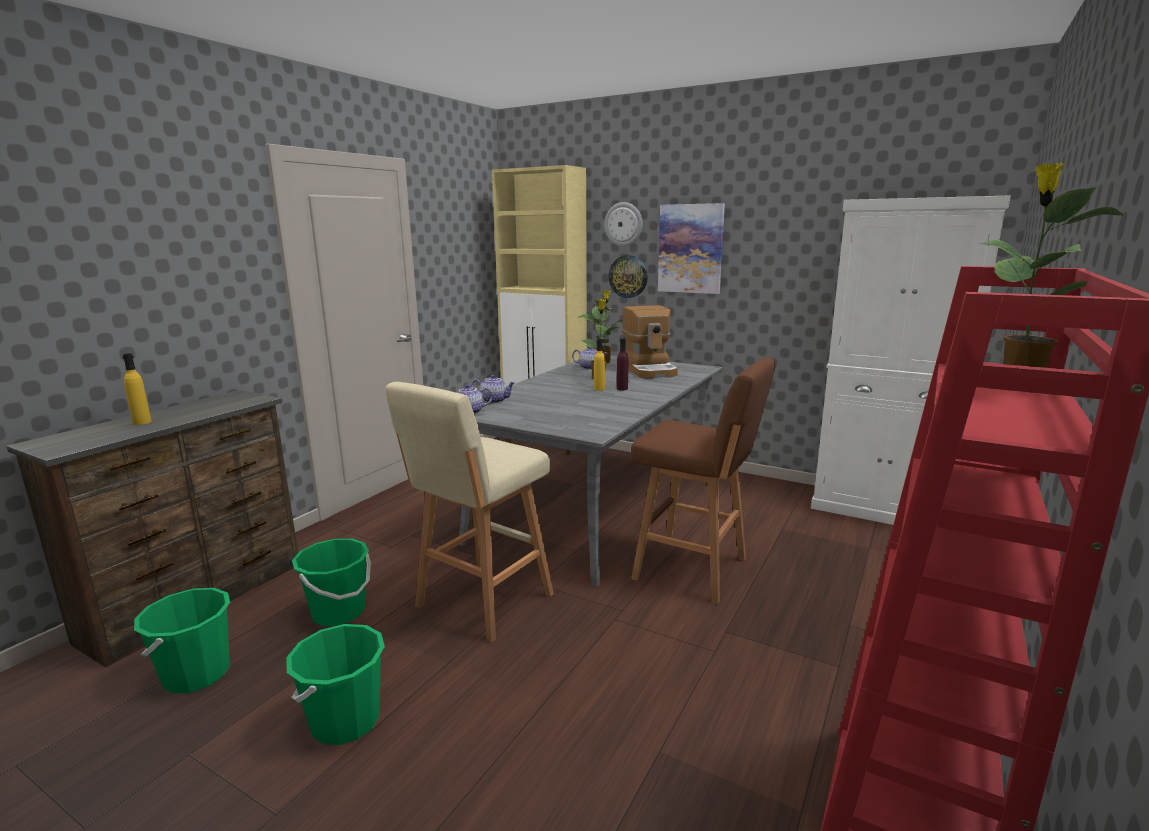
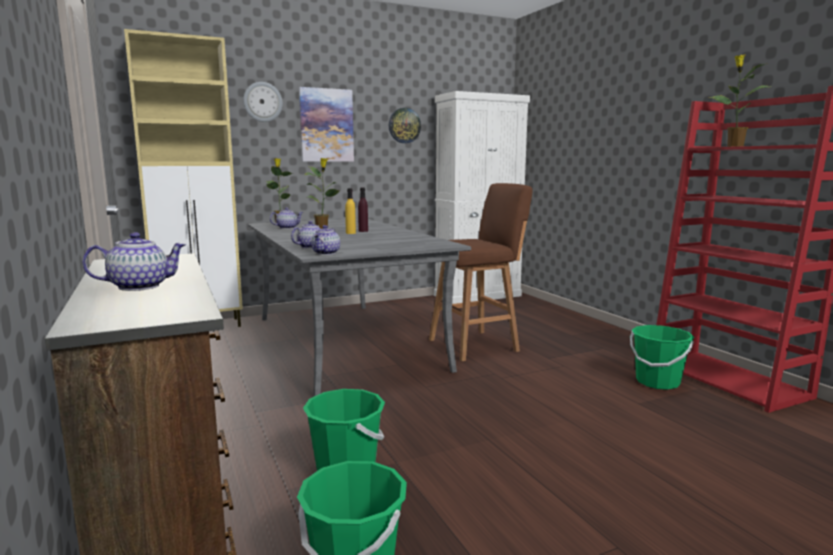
camera: 55 degrees left, 5 degrees down
(142, 422) = (140, 286): yellow bottle -> teapot
(345, 721) = (524, 496): green bucket -> green bucket (657, 382)
(481, 602) = (422, 410): beige stool -> none
(628, 276) = (270, 149): wall clock -> wall clock (404, 125)
(650, 370) = (333, 223): coffee machine -> none

